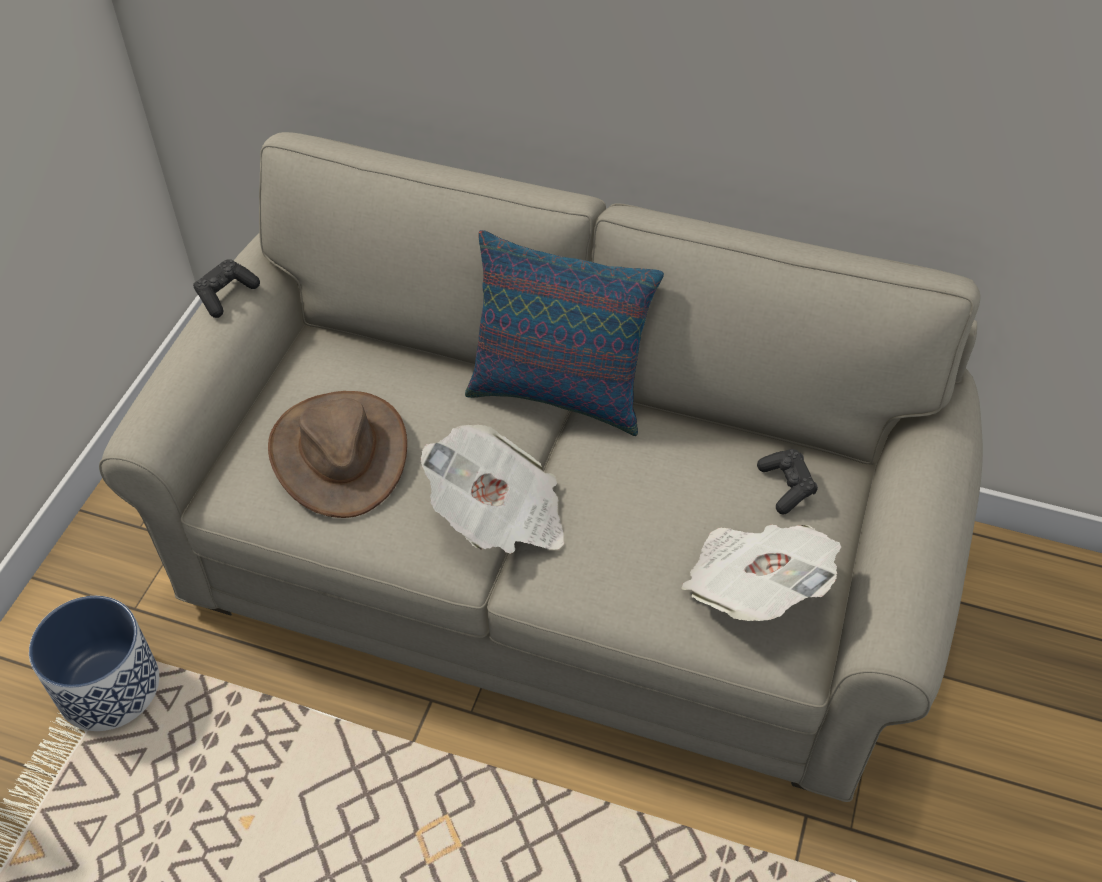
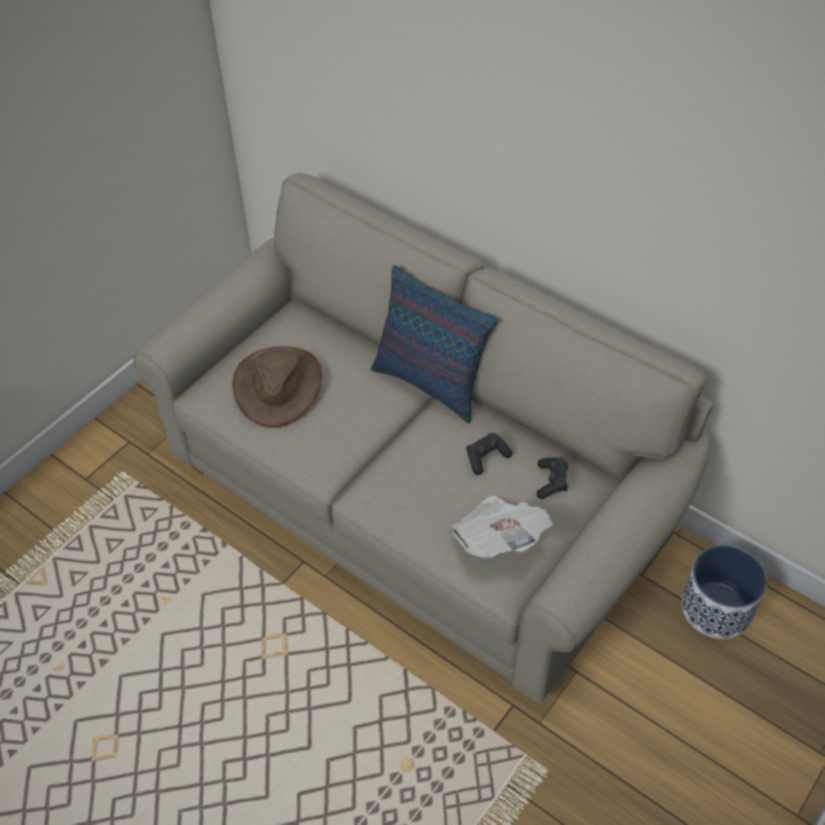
camera: 20 degrees right, 0 degrees up
(109, 687) = (116, 497): planter -> planter (716, 609)
(226, 295) = (242, 269): black game controller -> black game controller (486, 458)
(499, 516) = (359, 451): newspaper -> none

